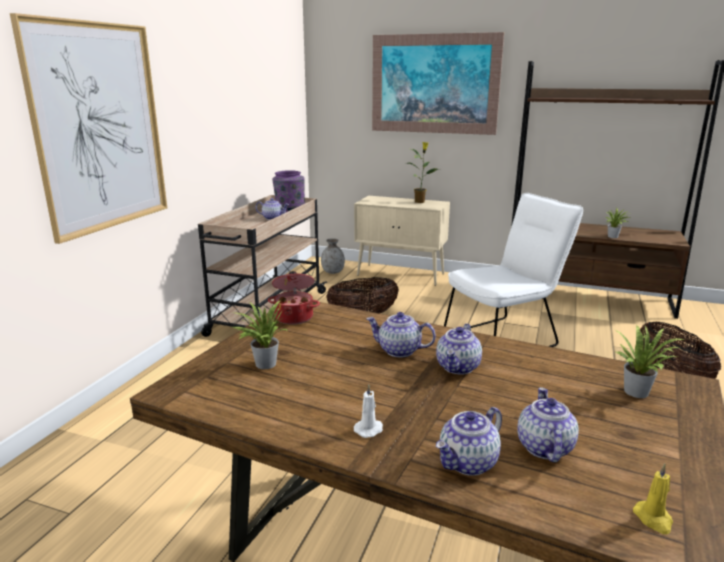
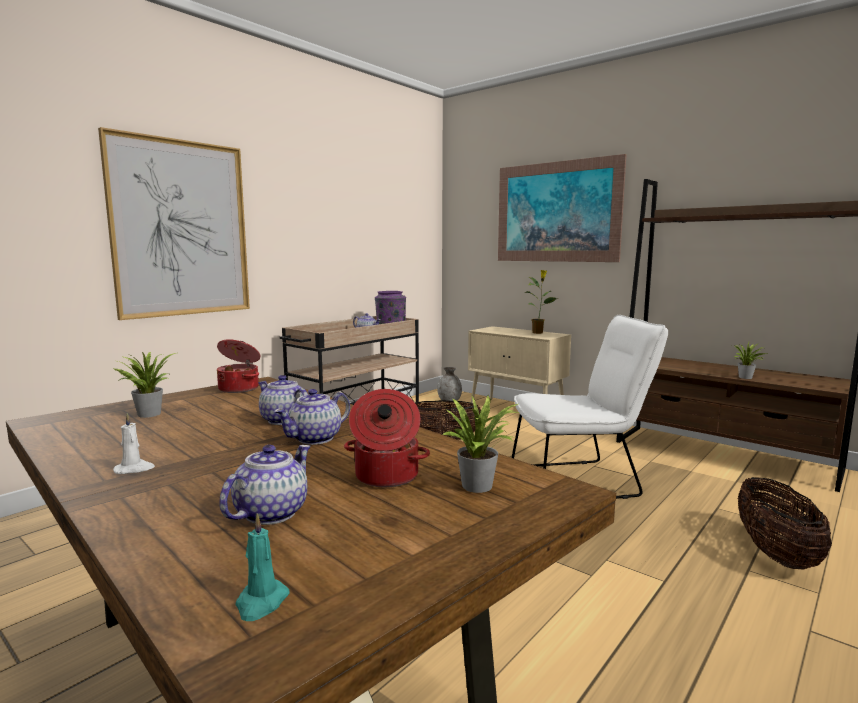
camera: 20 degrees right, 10 degrees down
(468, 463) = (167, 510): teapot -> none
(567, 396) = (386, 477): none -> cooking pot
(653, 519) = (261, 603): yellow candle -> turquoise candle

